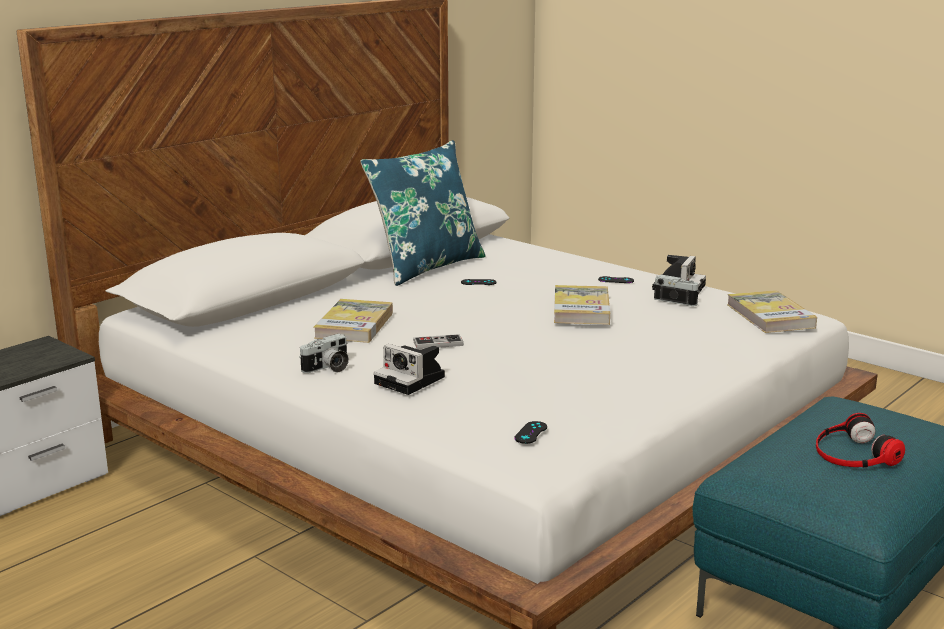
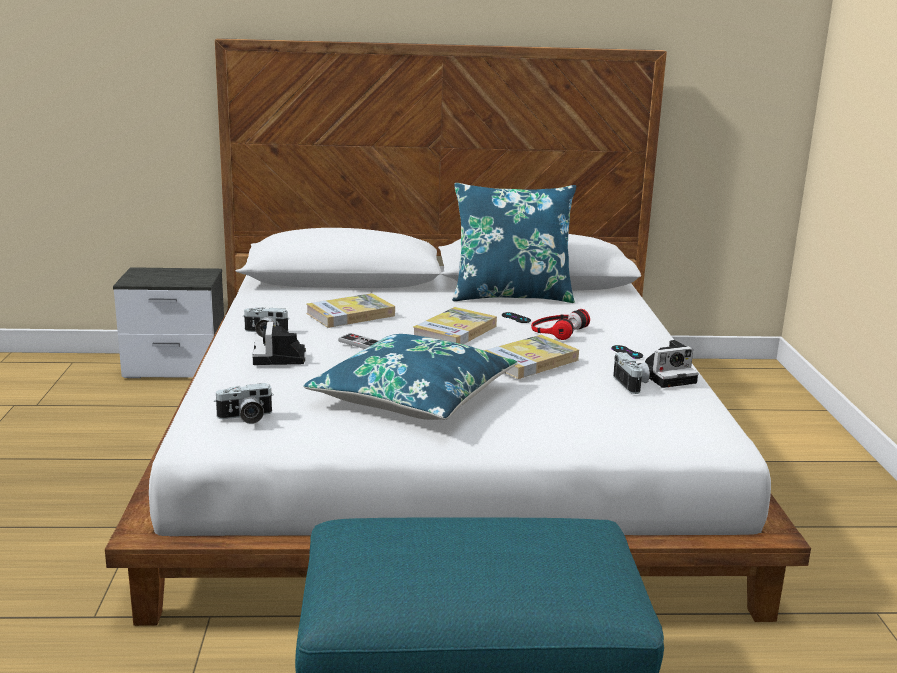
camera: 45 degrees right, 0 degrees up
(531, 433) = (245, 417): black game controller -> camera
(581, 366) = (413, 397): none -> blue pillow
(770, 316) = (681, 427): book -> book (455, 331)
(853, 453) = (442, 555): headphones -> headphones (557, 330)

